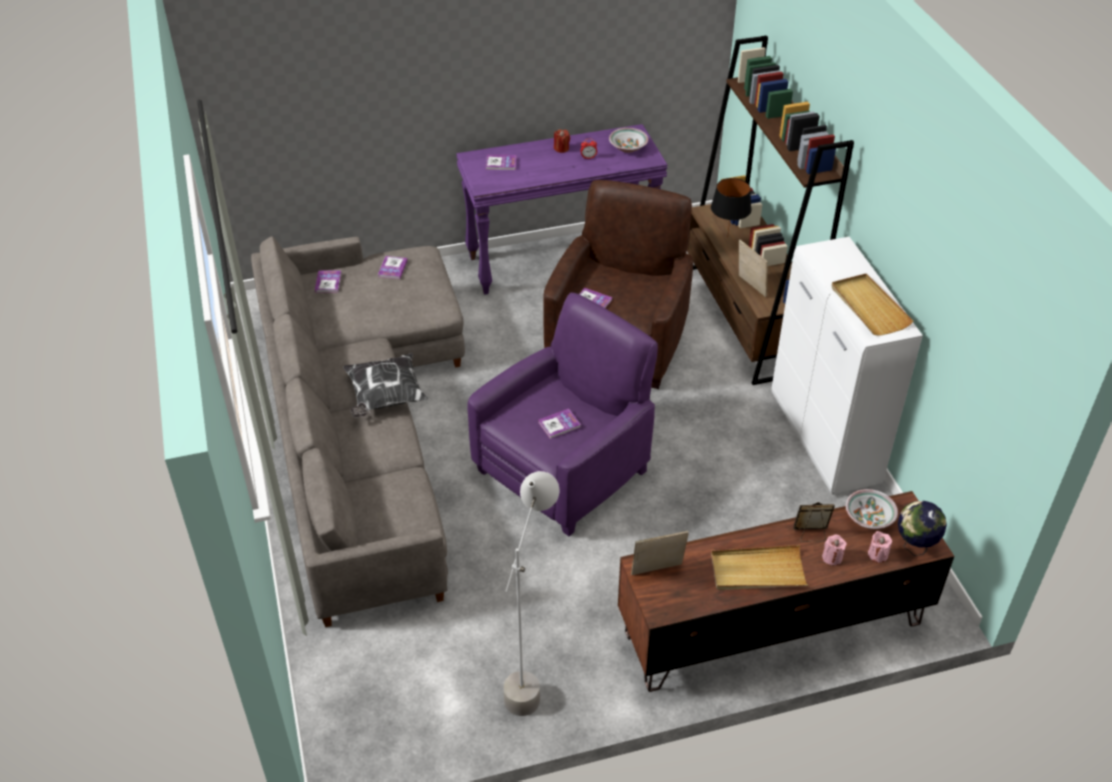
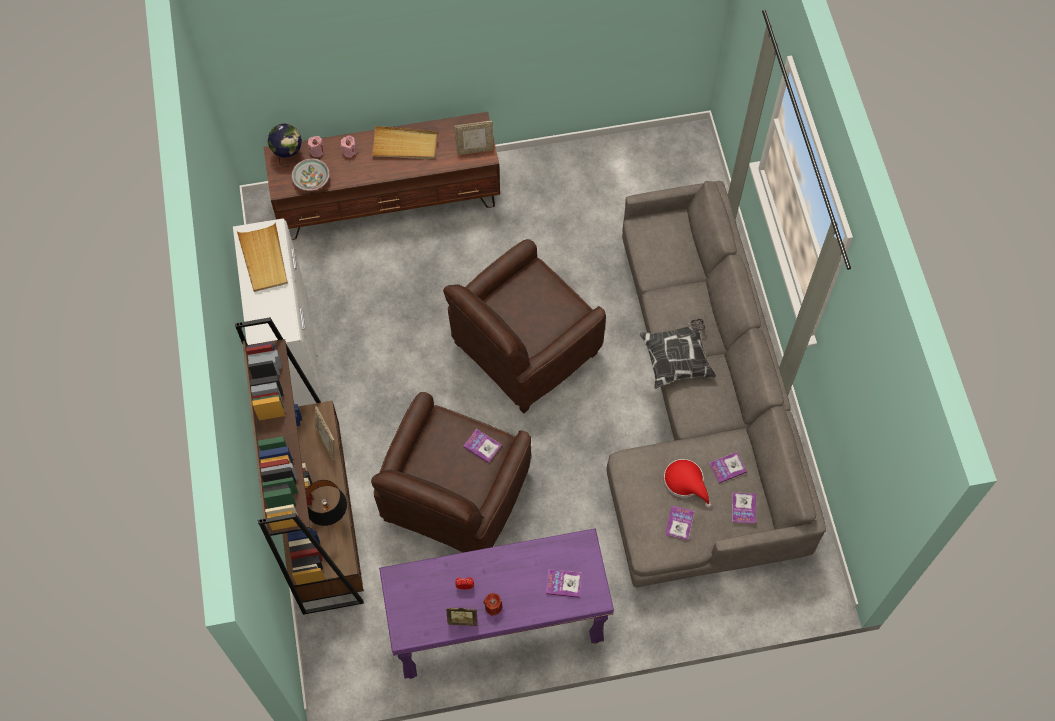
camera: 175 degrees left, 20 degrees up
(384, 296) = (686, 483): none -> red hat
(531, 674) = (564, 180): grey floor lamp -> none
(559, 424) = (529, 302): book -> book (727, 468)
(564, 470) = (523, 349): purple armchair -> brown armchair
(627, 147) = (417, 602): bowl -> none
(811, 535) = (358, 169): picture frame -> picture frame (463, 618)

